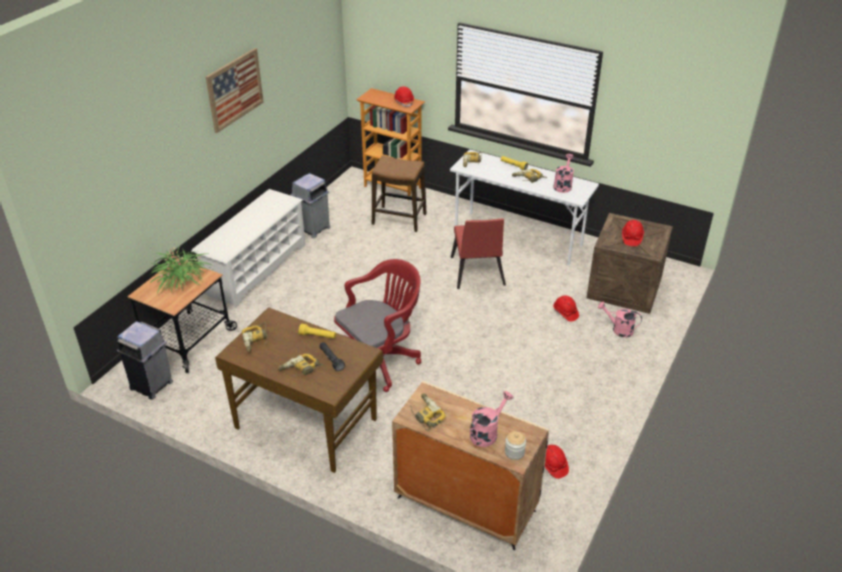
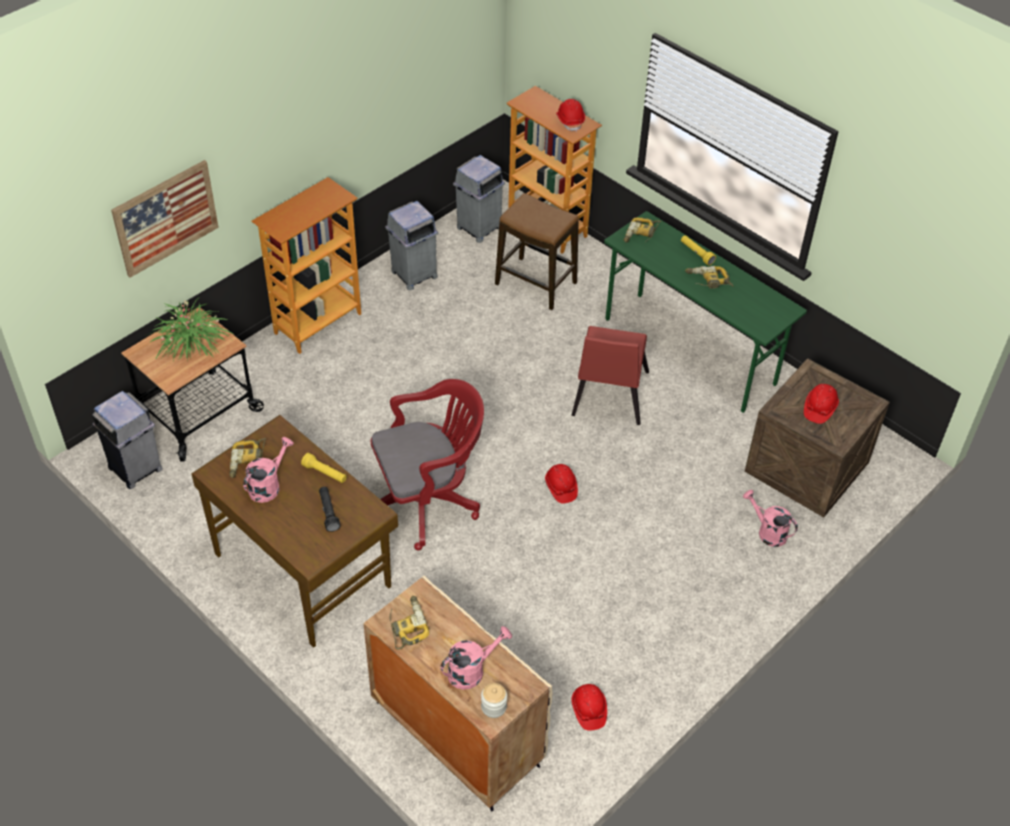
camera: 15 degrees right, 10 degrees up
(235, 89) = (311, 90): picture -> picture (165, 218)
(256, 269) = (317, 323): white shoe rack -> bookcase
(301, 370) = (286, 518): power drill -> none
(346, 195) = (478, 228): none -> grey trash can
(518, 238) = (690, 351): white desk -> green desk
(563, 185) = (753, 302): pink watering can -> pink watering can (268, 485)
(565, 313) = (704, 488): red hard hat -> red hard hat (560, 488)

